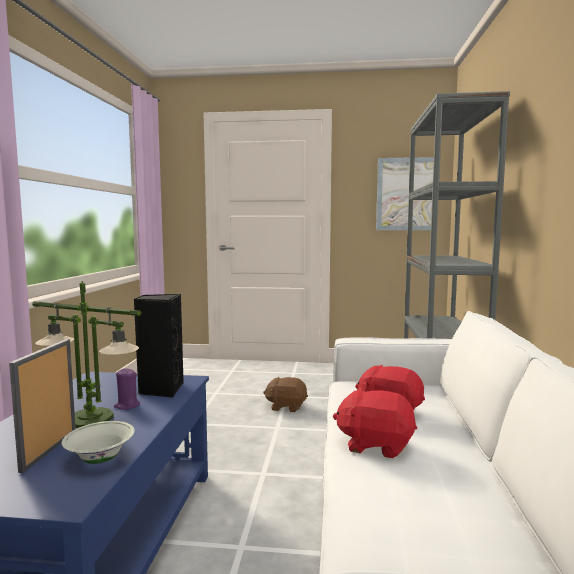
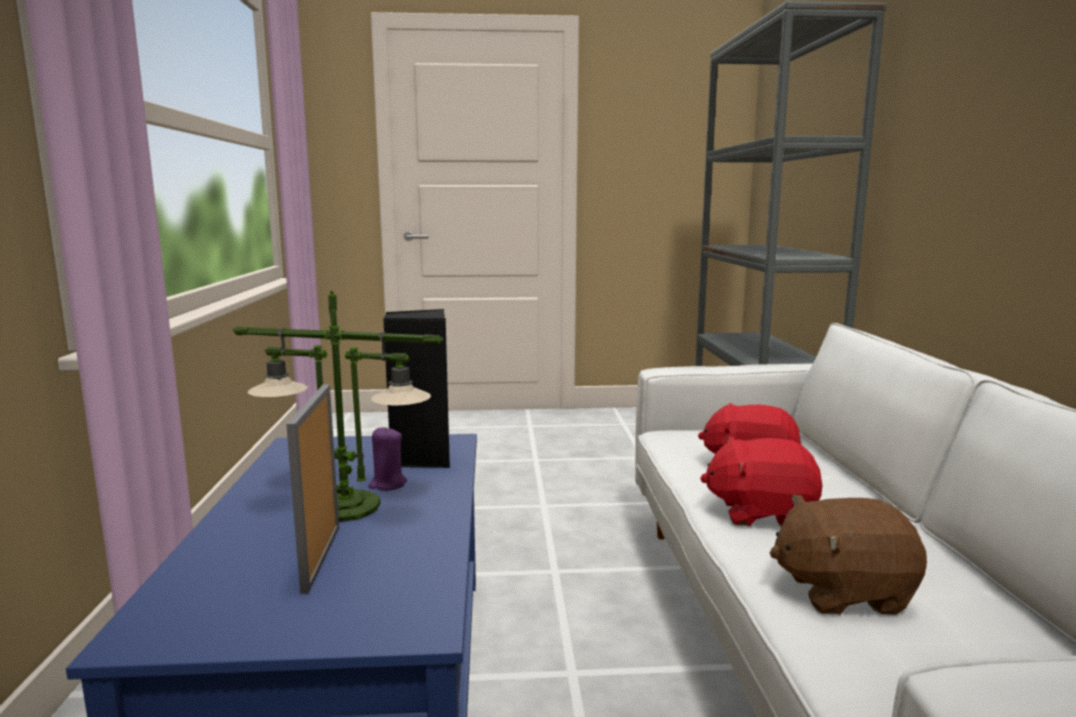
camera: 10 degrees left, 5 degrees up
(100, 460) = (415, 564): white bowl -> none
(286, 406) = (543, 475): brown plush toy -> brown plush toy (842, 591)
(406, 194) = (689, 153): picture -> none

